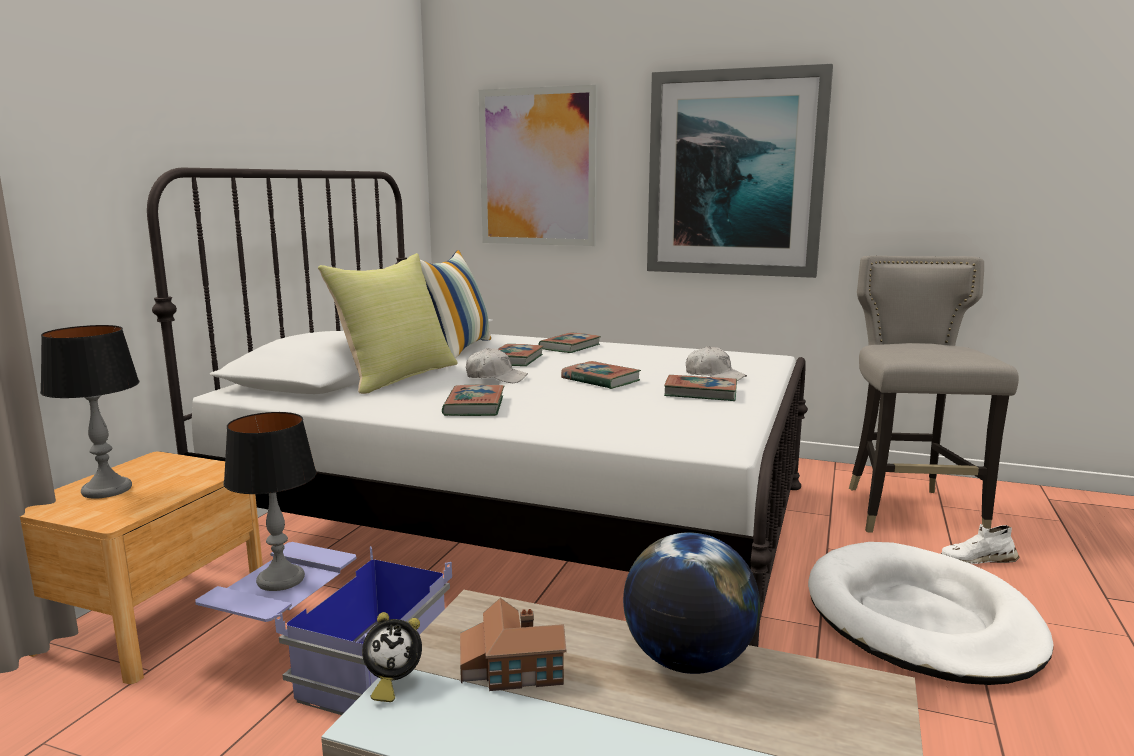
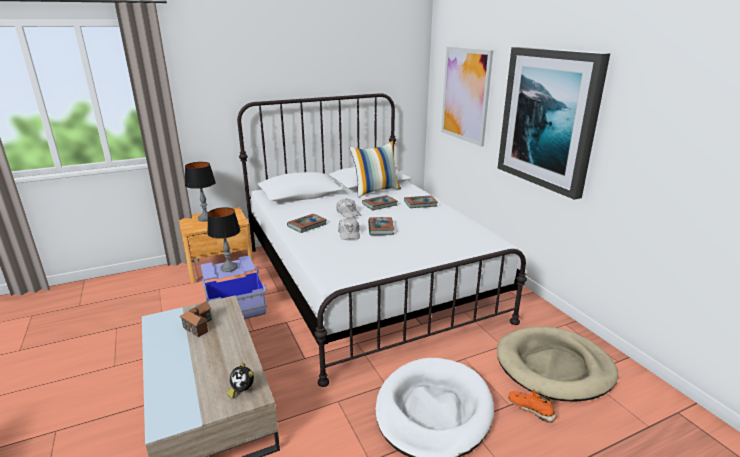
camera: 45 degrees right, 10 degrees up
(392, 683) = (172, 312): alarm clock -> alarm clock (242, 391)
(397, 376) = (319, 200): yellow pillow -> none
(688, 661) = (234, 352): globe -> none
(700, 393) = (399, 251): book -> none
(714, 376) = (432, 244): white cap -> white cap (349, 233)
(909, 511) = (554, 367): grey stool -> beige dog bed
(977, 559) = (531, 409): white shoe -> orange shoe

